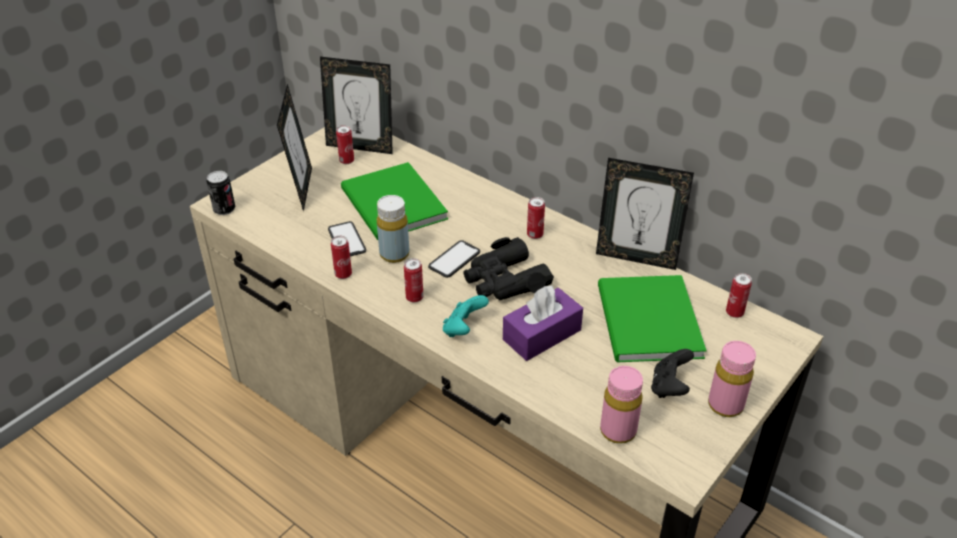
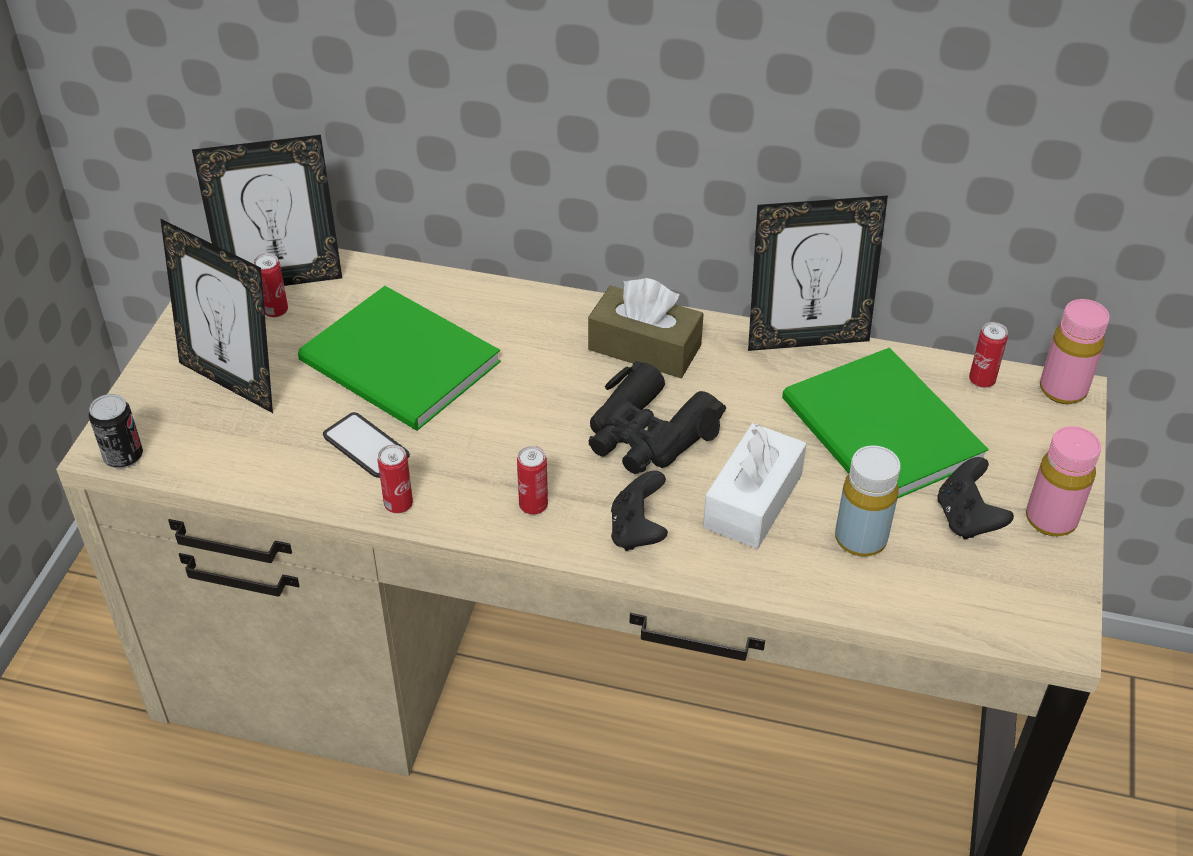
camera: 25 degrees left, 5 degrees up
(301, 189) = (232, 381): picture frame -> picture frame turned 150 degrees clockwise
(394, 254) = (456, 445): yellow bottle -> yellow bottle (860, 539)
(454, 259) = (553, 425): phone -> none
(463, 329) = (638, 531): turquoise game controller -> black game controller
(535, 235) = (644, 347): can -> brown tissue box
(542, 335) = (753, 501): purple tissue box -> white tissue box
(618, 431) = (942, 607): pink bottle -> pink bottle (1062, 389)

